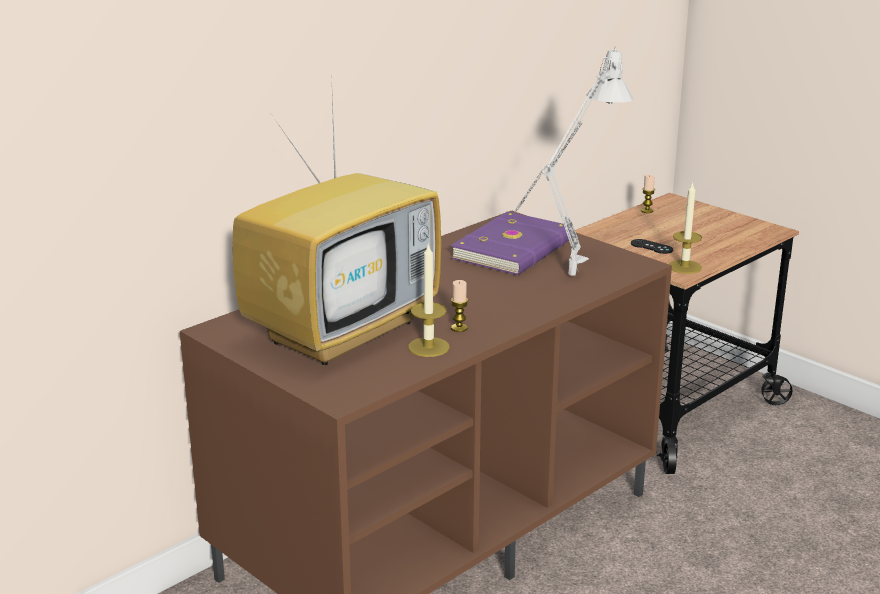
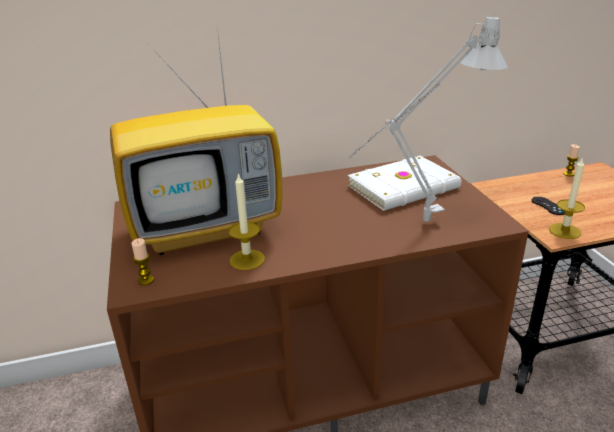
camera: 30 degrees right, 5 degrees up
(459, 328) = (288, 248): candle -> candle (146, 280)
(515, 249) = (405, 187): purple book -> white book

